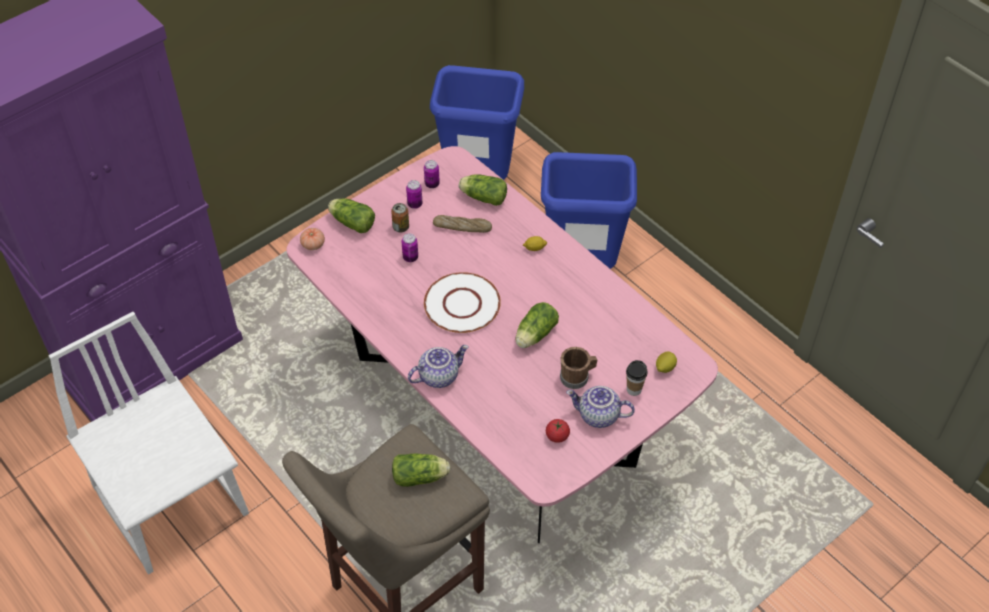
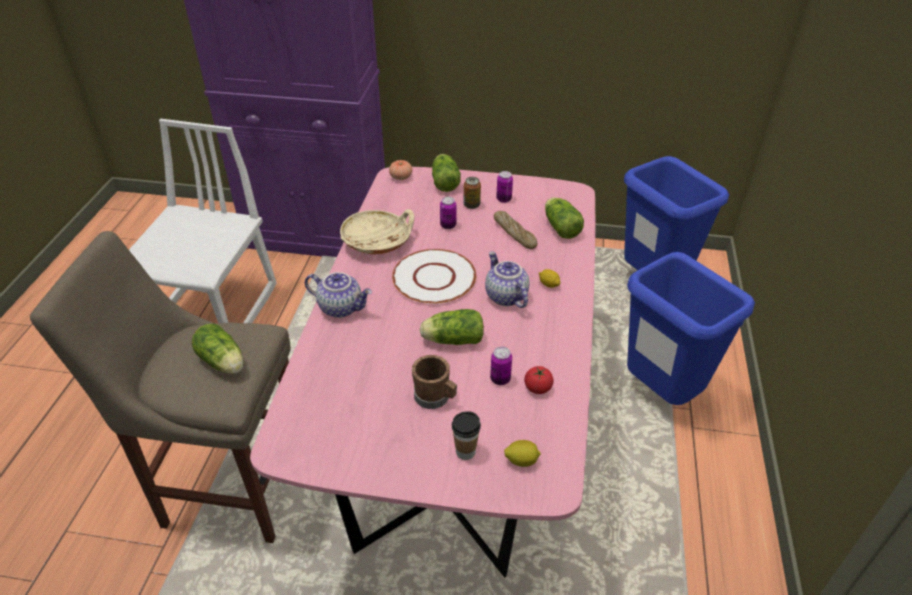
camera: 50 degrees right, 10 degrees down
(384, 310) = (378, 242): none -> beige bowl
(432, 184) = (535, 196): can -> can (500, 379)
(557, 436) = (347, 425): tomato -> tomato (538, 388)
(598, 416) = (402, 443): teapot -> teapot (505, 296)

